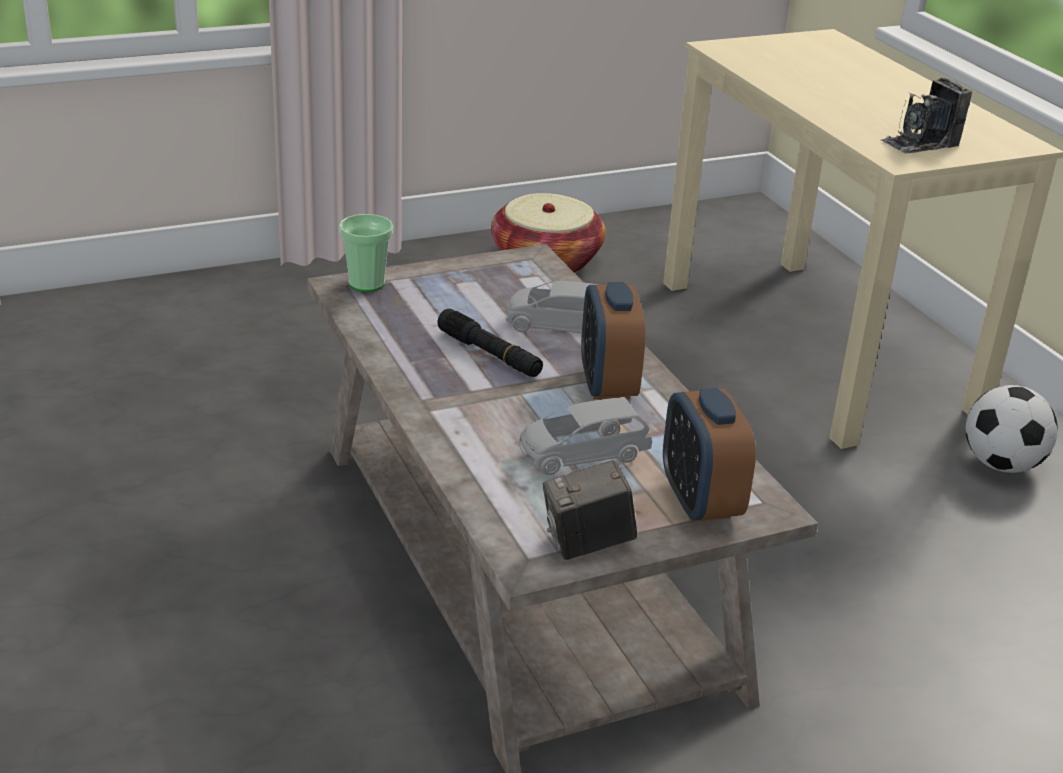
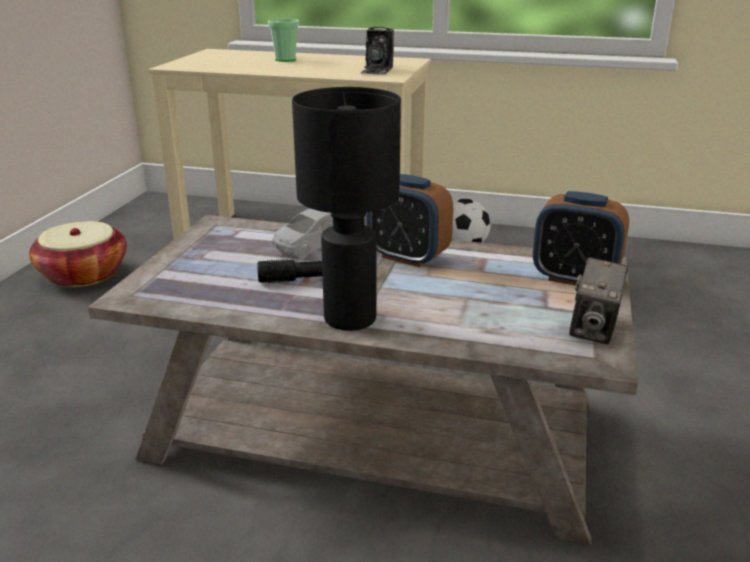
camera: 50 degrees left, 5 degrees down
(366, 284) = (143, 287): cup -> cup (285, 59)
(438, 401) = (351, 318): none -> black table lamp
(582, 455) = (483, 294): grey toy car -> none

